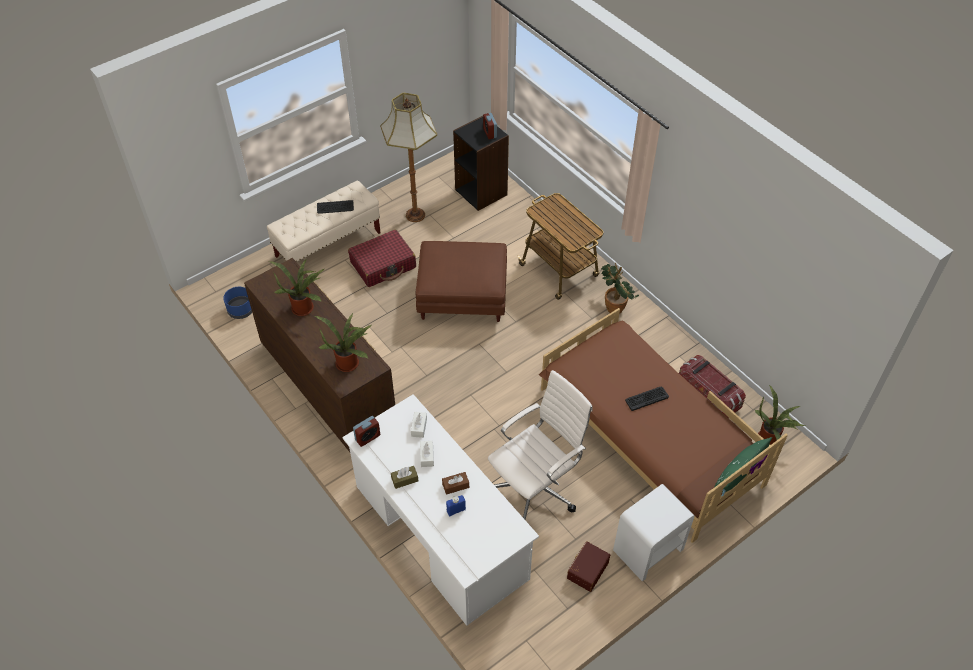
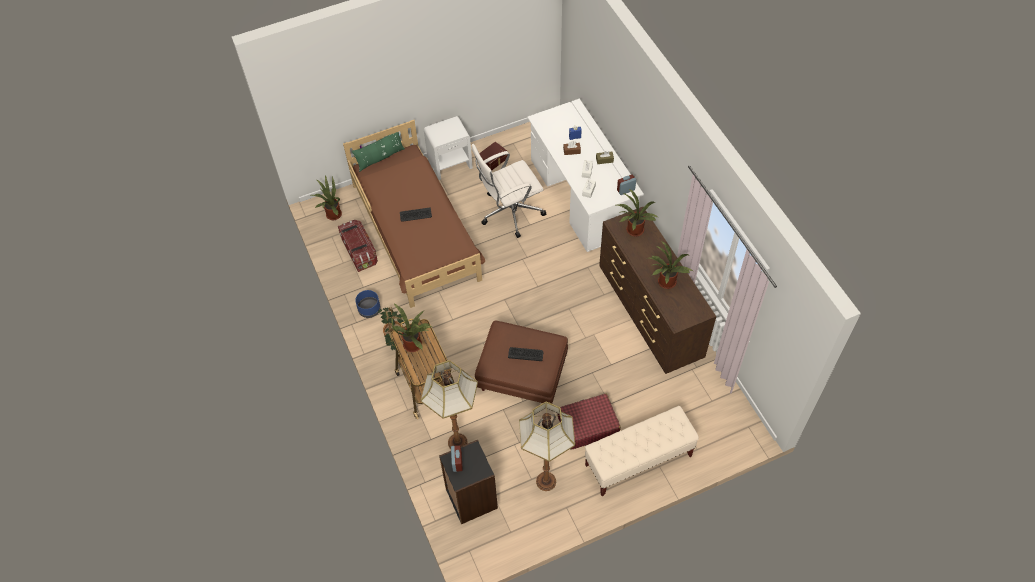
camera: 165 degrees left, 5 degrees up
(241, 310) = (723, 401): blue planter -> blue planter (369, 309)
(335, 207) = (629, 442): keyboard -> keyboard (525, 354)
(510, 229) = (457, 443): none -> floor lamp
(573, 227) = (414, 344): none -> potted plant

